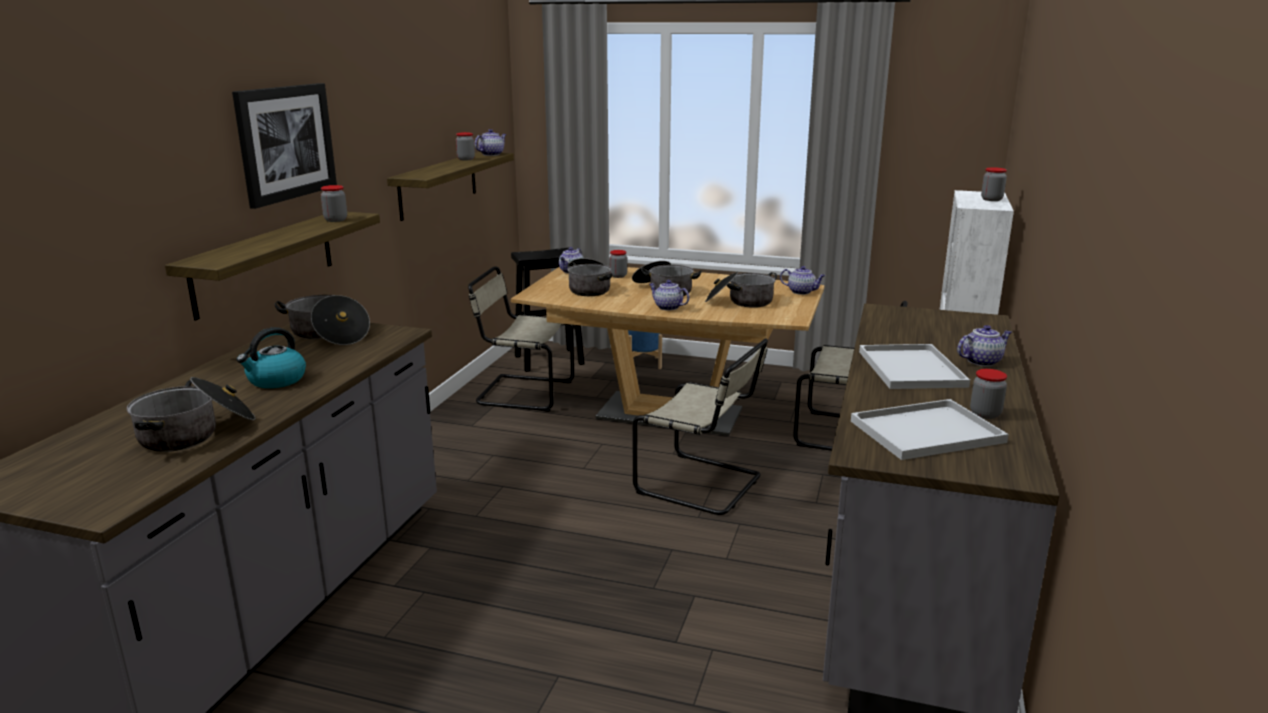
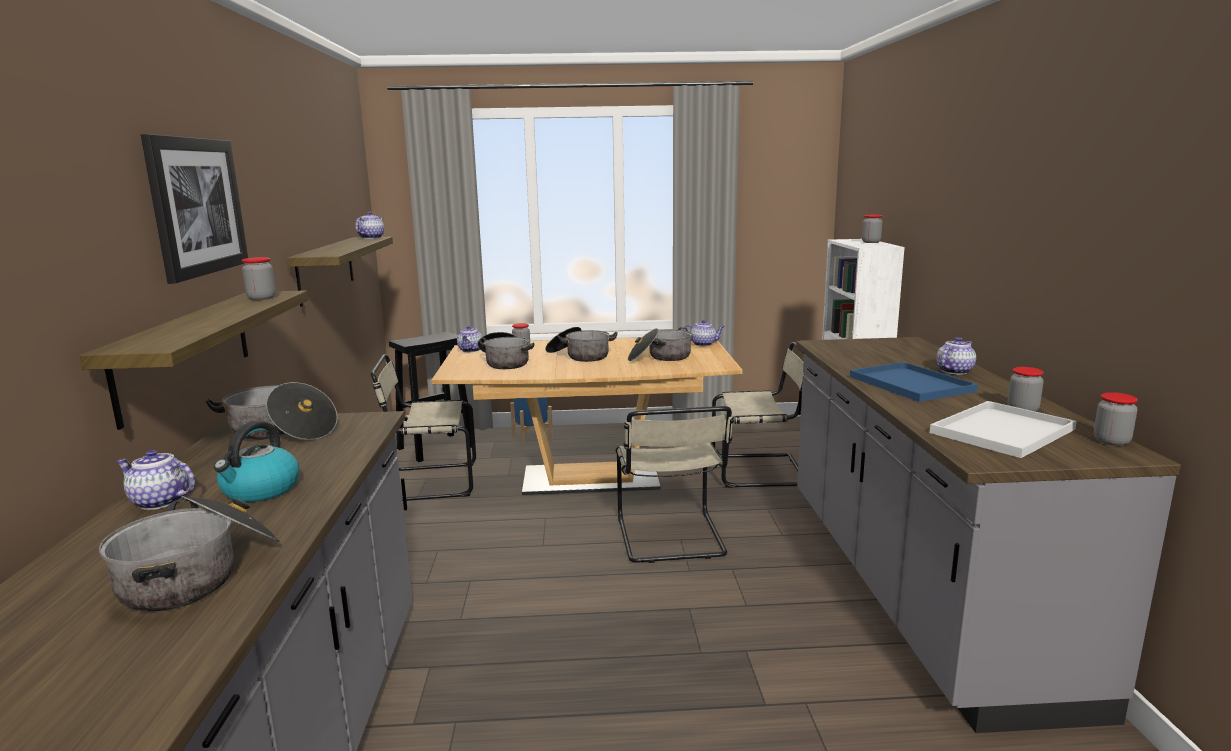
camera: 20 degrees left, 5 degrees down
(466, 159) = (350, 242): jar -> jar (1111, 441)
(667, 307) = (599, 369): teapot -> teapot (159, 501)
(703, 485) = (671, 539): beige chair -> beige chair turned 75 degrees clockwise
(913, 369) = (913, 384): white tray -> blue tray

